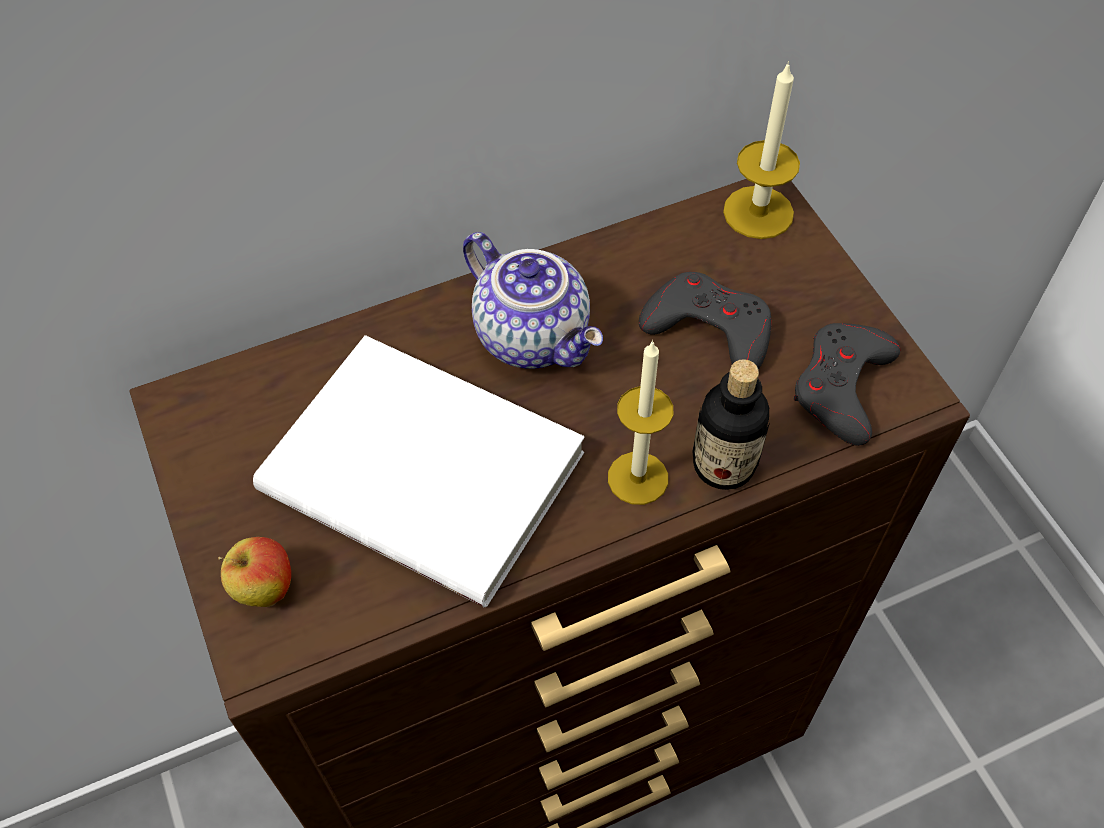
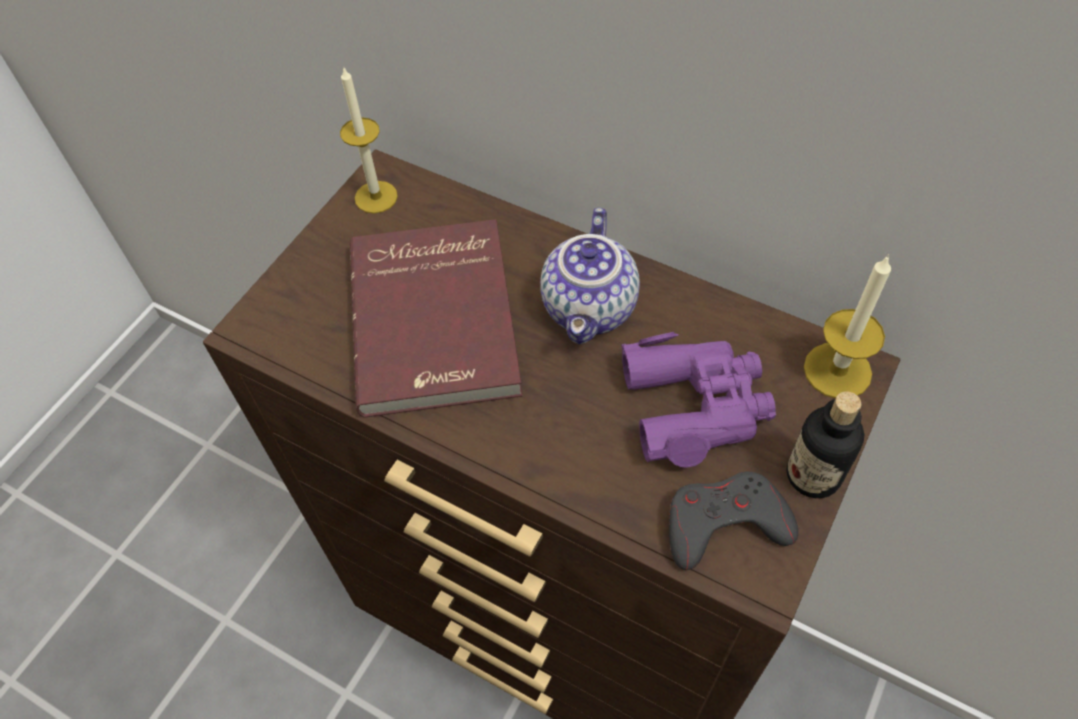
camera: 55 degrees right, 0 degrees up
(264, 588) = (293, 299): apple -> none
(426, 468) = (438, 320): white book -> red book
(638, 478) = (528, 440): candle -> candle (376, 197)
(709, 328) = (695, 405): grey game controller -> purple binoculars
(723, 465) = (584, 486): bottle -> bottle (813, 475)

